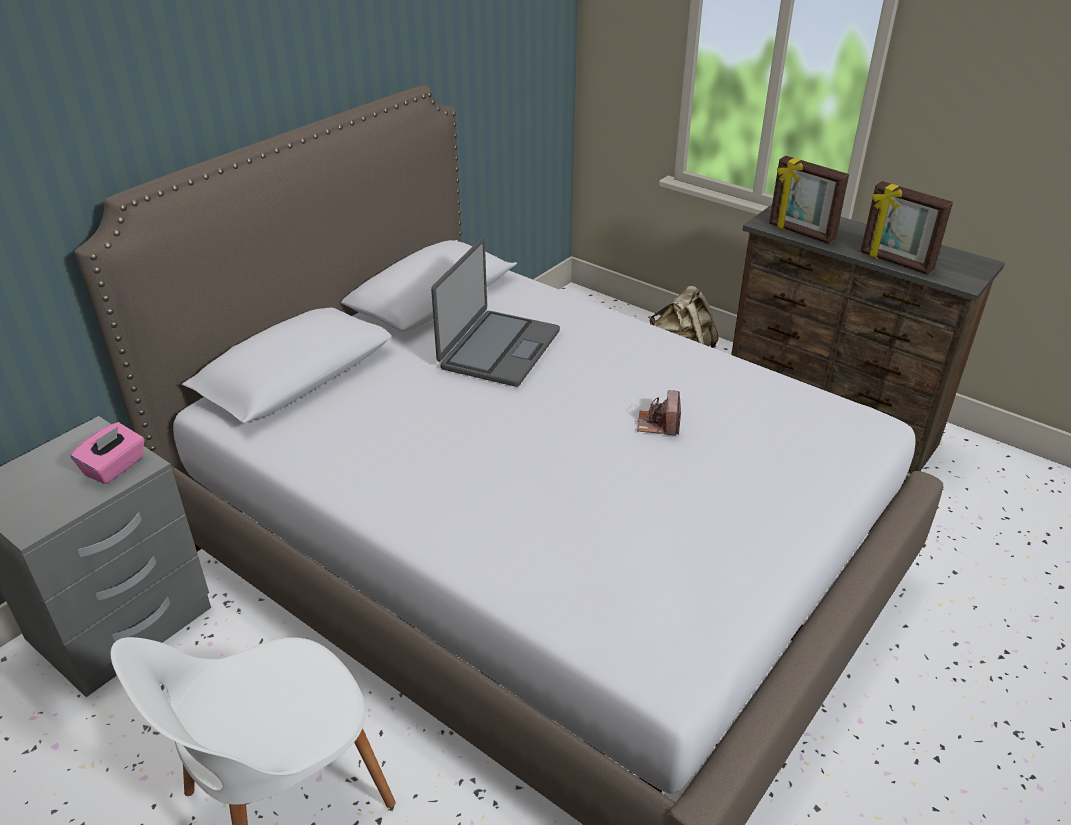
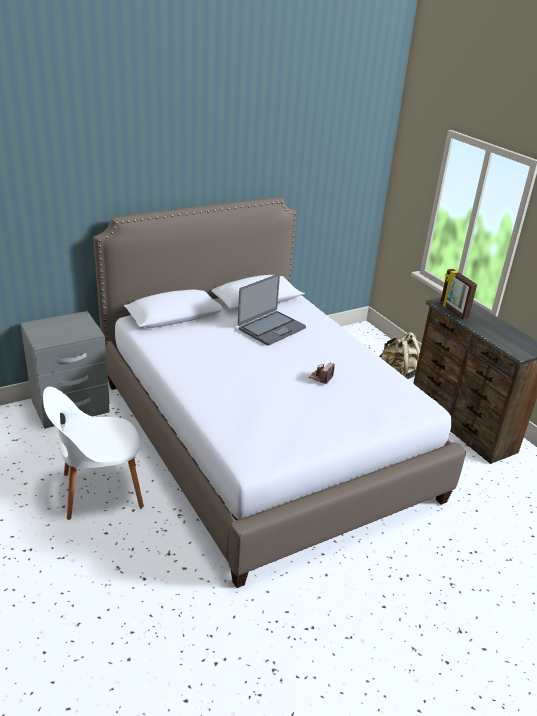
camera: 20 degrees right, 5 degrees down
(115, 467) = (83, 331): pink tissue box -> none
(895, 262) = (491, 336): picture frame -> none

